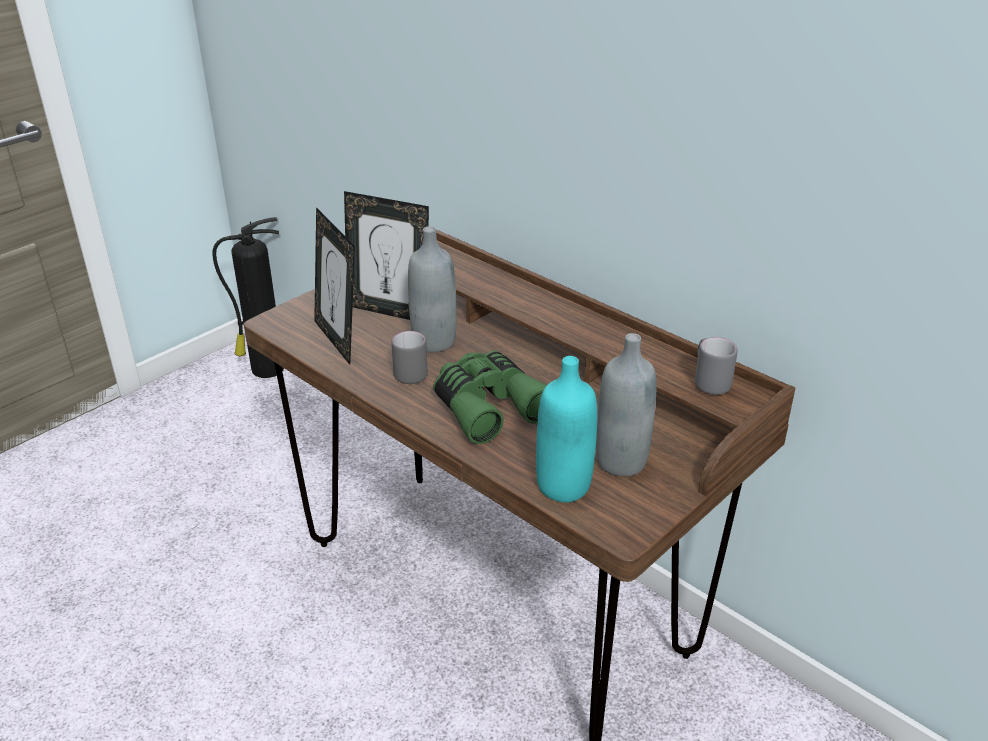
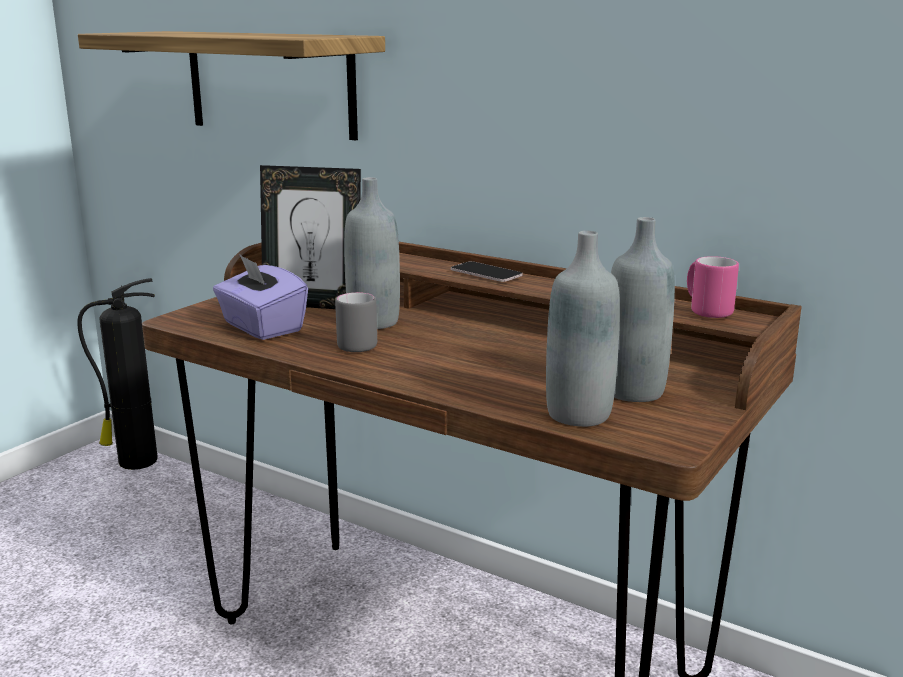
camera: 10 degrees left, 15 degrees down
(339, 340) = (261, 327): picture frame -> purple tissue box
(369, 77) = (270, 83): none -> shelf
(488, 406) = (458, 362): green binoculars -> none
(537, 302) = (486, 273): none -> phone
(563, 486) = (579, 414): turquoise bottle -> grey bottle
(709, 382) = (706, 311): grey mug -> pink mug

